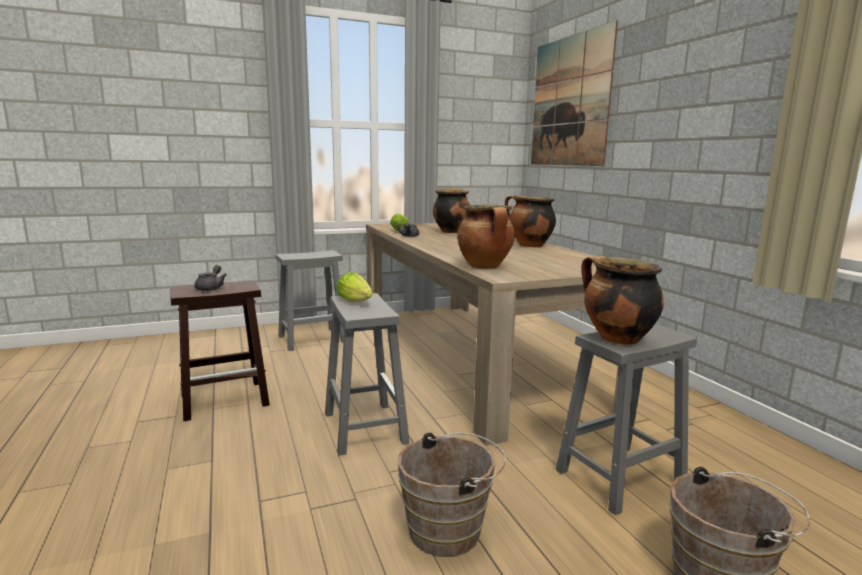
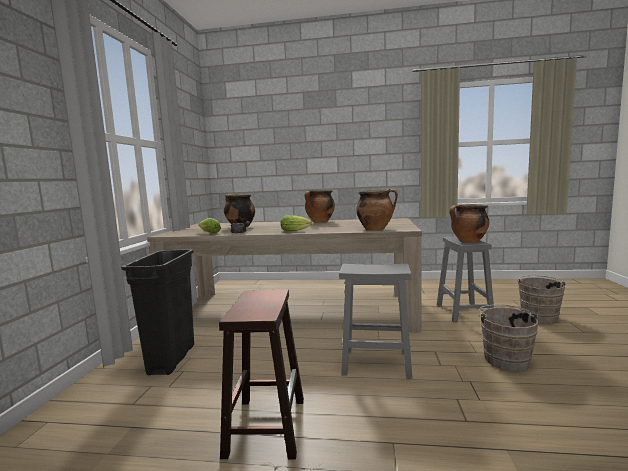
camera: 60 degrees left, 5 degrees down
(211, 287) = (252, 304): grey teapot -> none
(313, 339) = (172, 359): grey stool -> black trash can
(356, 301) = (363, 268): lettuce -> lettuce (296, 230)
(569, 101) = (260, 133): picture -> none

